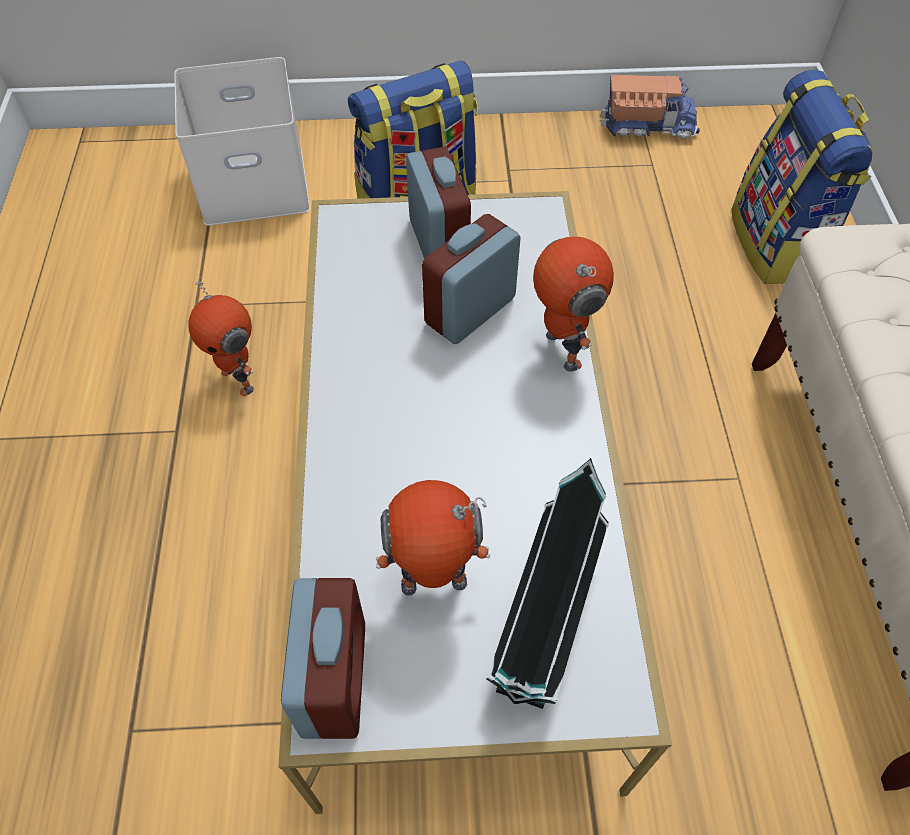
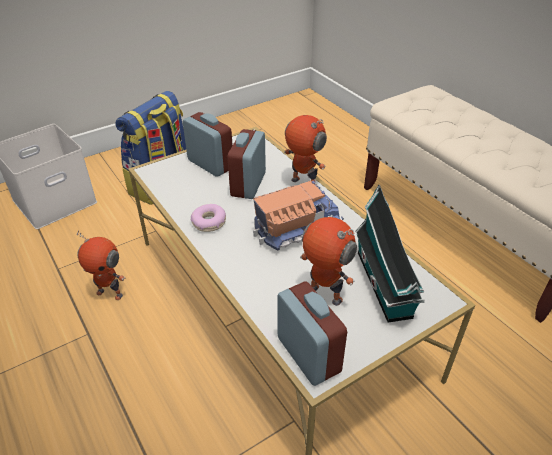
camera: 30 degrees left, 15 degrees down
(359, 360) = (209, 223): none -> donut
(434, 586) = (323, 295): toy robot -> toy robot turned 75 degrees clockwise
(648, 124) = (248, 114): toy truck -> toy truck (296, 227)
(778, 244) = (339, 141): backpack -> none

